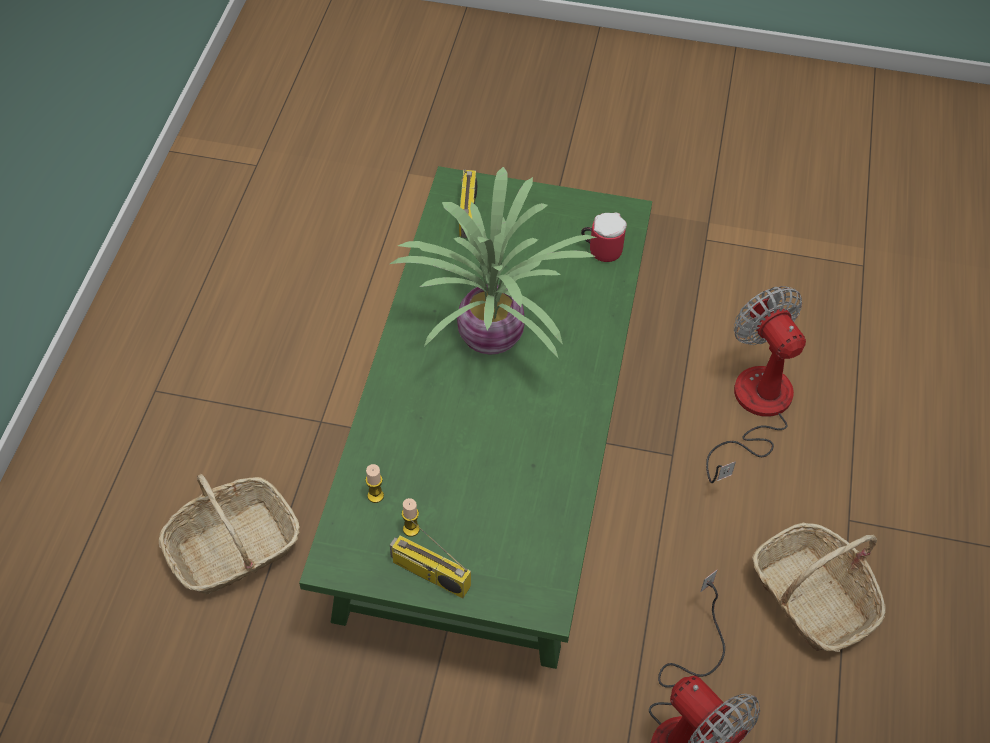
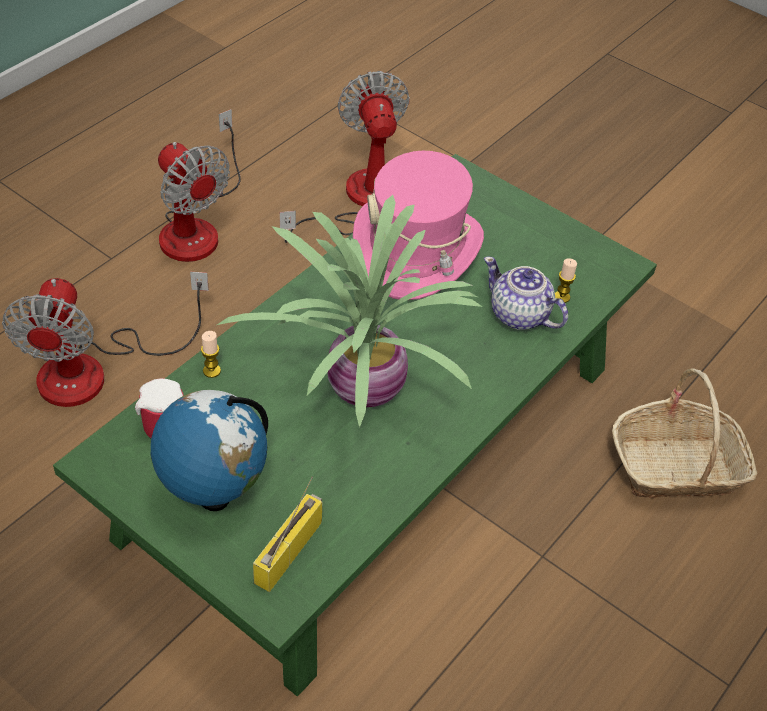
camera: 155 degrees left, 5 degrees down
(404, 458) = (519, 315): none -> teapot
(411, 529) = (542, 261): candle -> candle (211, 371)
(429, 574) = (543, 226): radio -> none
(529, 484) = (417, 251): none -> pink hat
(538, 223) = (213, 496): none -> globe
(812, 598) = (196, 226): basket -> fan

